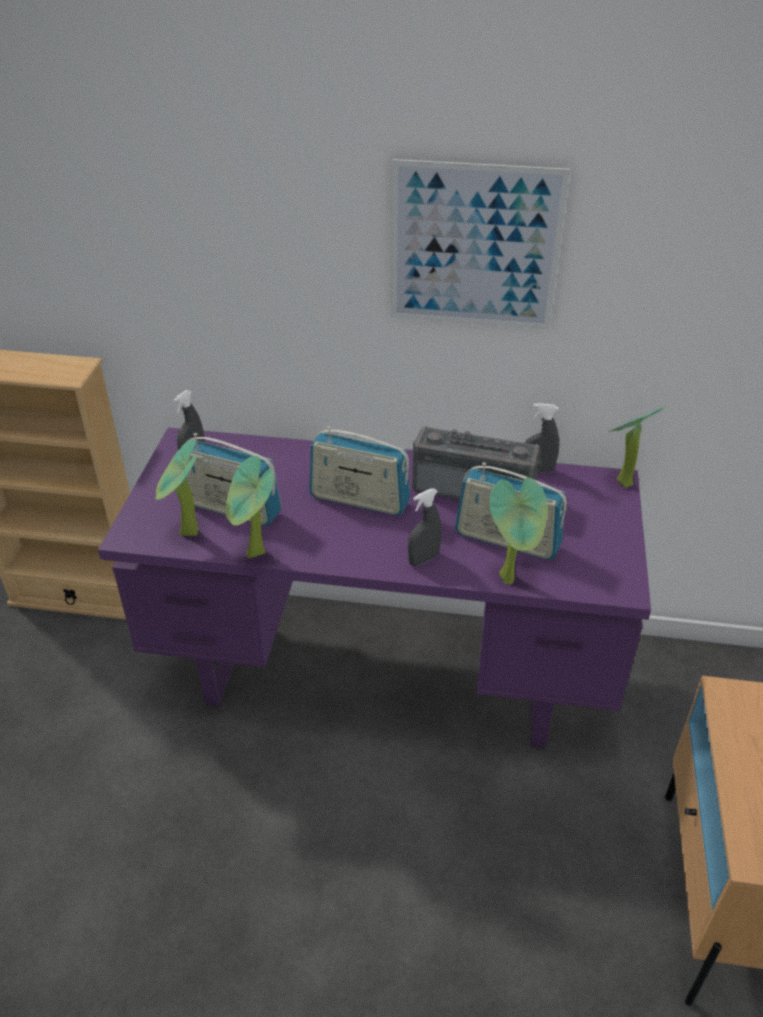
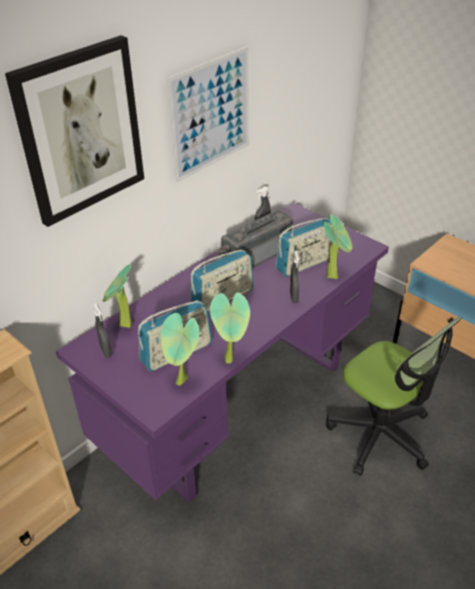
camera: 55 degrees left, 0 degrees up
(239, 176) = (80, 131): none -> picture
(463, 861) = (380, 435): none -> office chair
(620, 483) = (297, 211): potted plant -> potted plant (123, 326)

